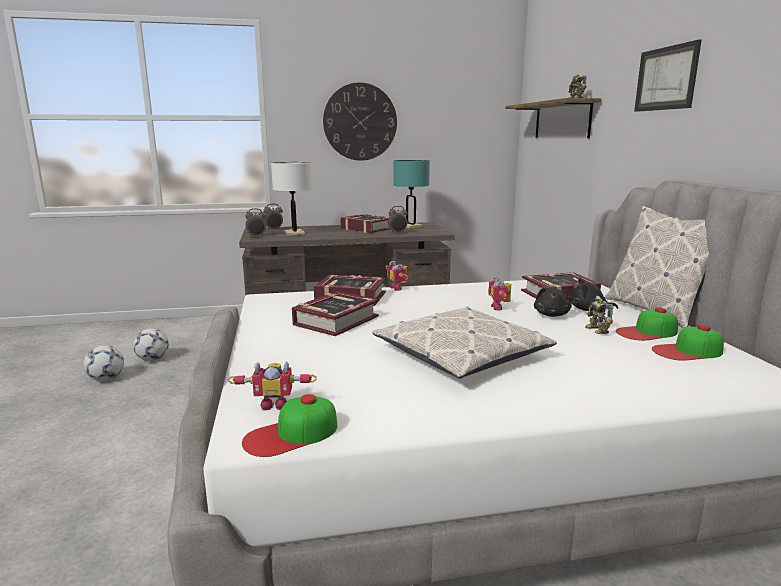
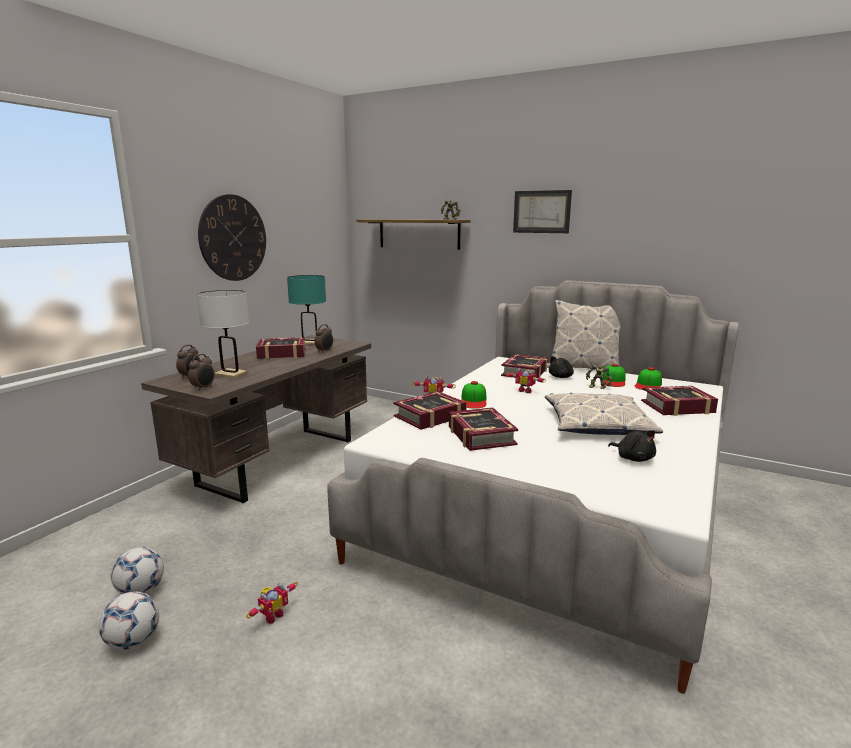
camera: 50 degrees left, 0 degrees up
(275, 404) = (628, 494): toy robot -> toy robot (272, 615)
(291, 434) = (681, 501): cap -> cap (473, 400)
(551, 315) = (558, 386): black plush toy -> black plush toy (633, 458)
(634, 382) = (677, 407): none -> book

